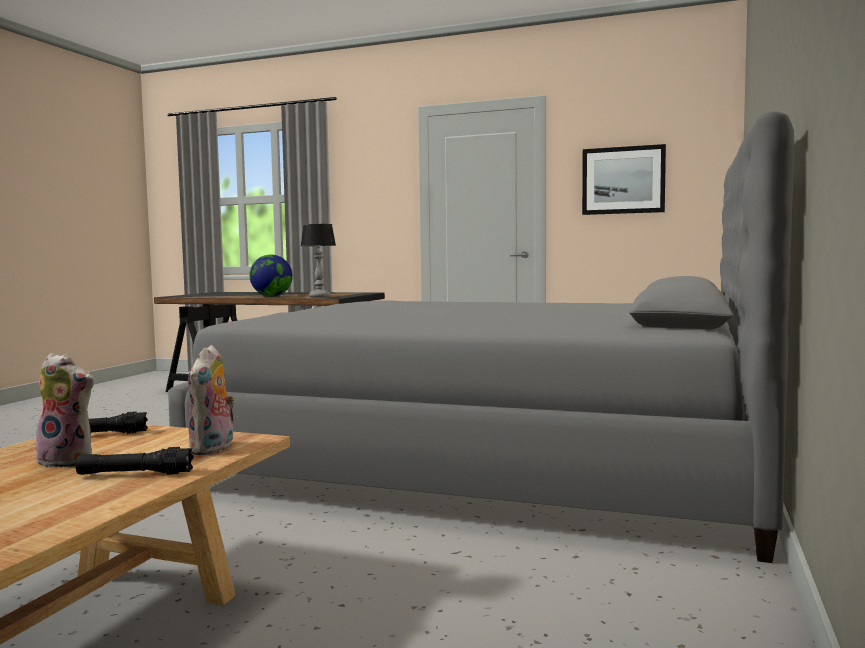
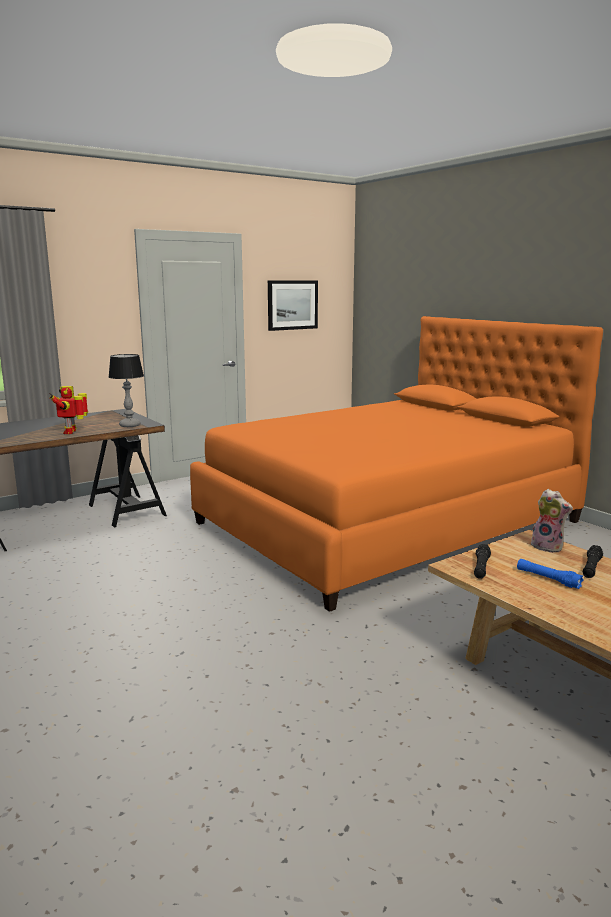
camera: 55 degrees left, 10 degrees up
(70, 461) = (548, 579): plush toy -> blue flashlight
(271, 296) = (72, 432): globe -> toy robot
(490, 462) = (388, 522): grey bed -> orange bed

